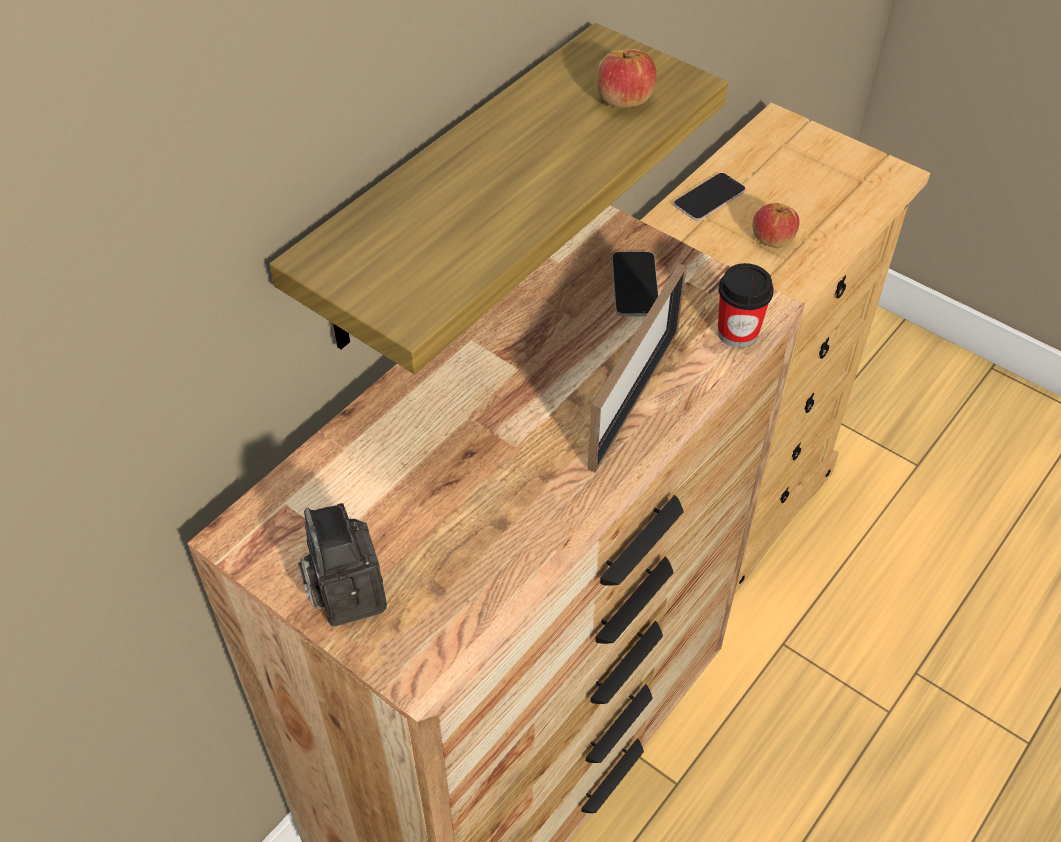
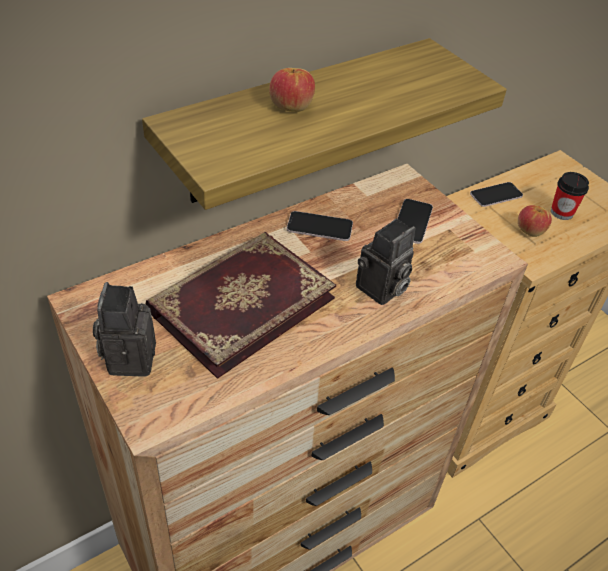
camera: 15 degrees right, 5 degrees down
(458, 472) = (240, 303): none -> book
(515, 329) = (319, 227): none -> phone
(623, 99) = (427, 82): apple -> apple (291, 106)
(634, 397) = (381, 290): picture frame -> camera
(737, 333) = (471, 269): cup -> cup (562, 212)

